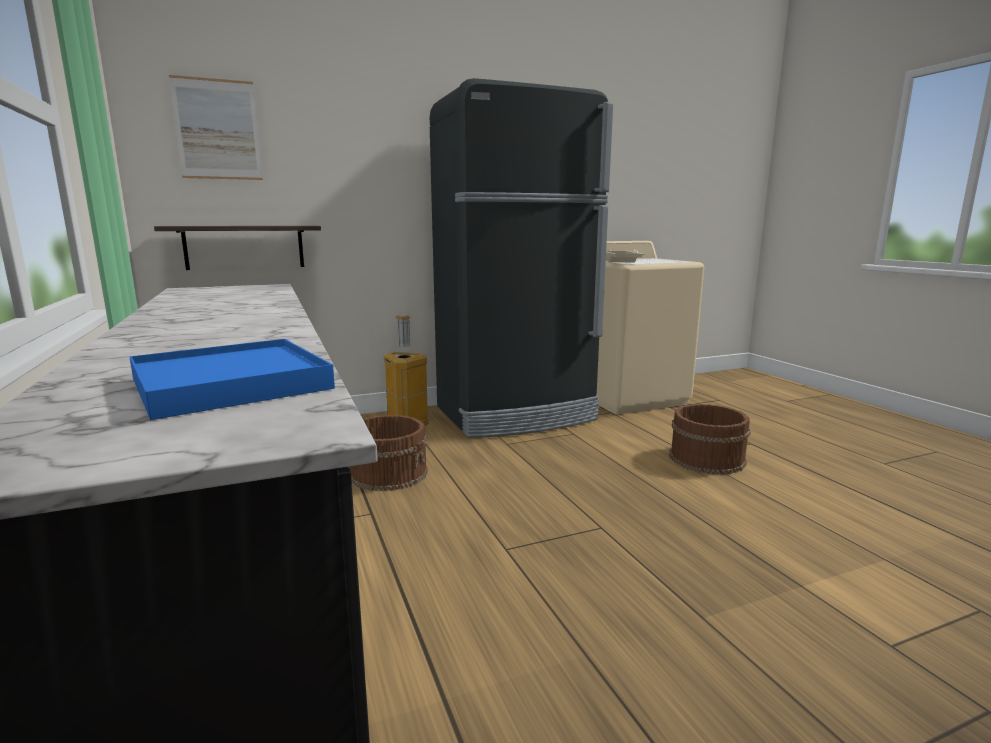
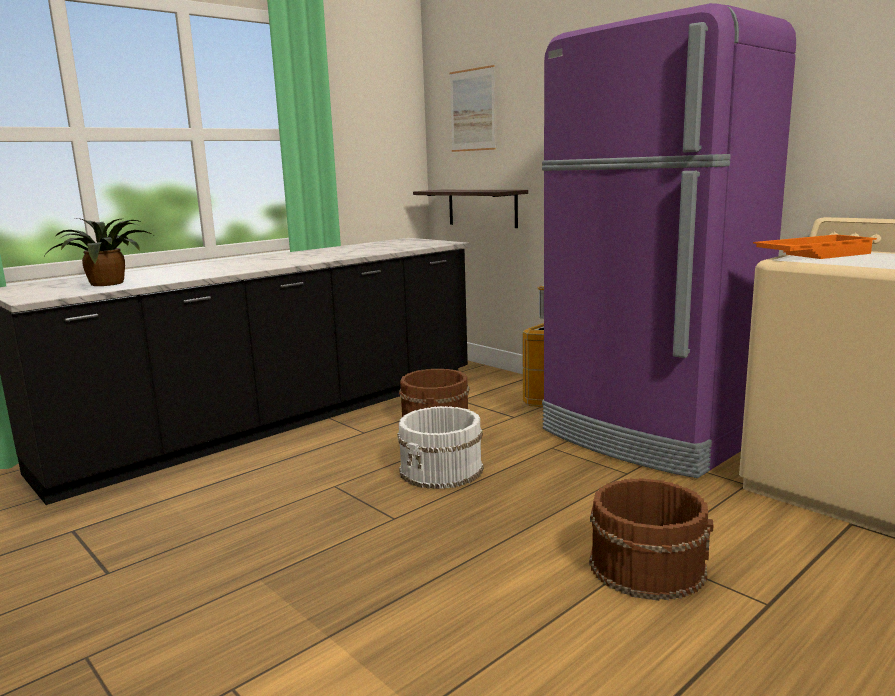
camera: 70 degrees right, 0 degrees up
(231, 383) = (108, 284): blue tray -> potted plant
(514, 490) = (442, 470): none -> white bucket
(516, 414) = (648, 436): black fridge -> purple fridge
(619, 261) = (812, 255): beige tray -> orange tray

